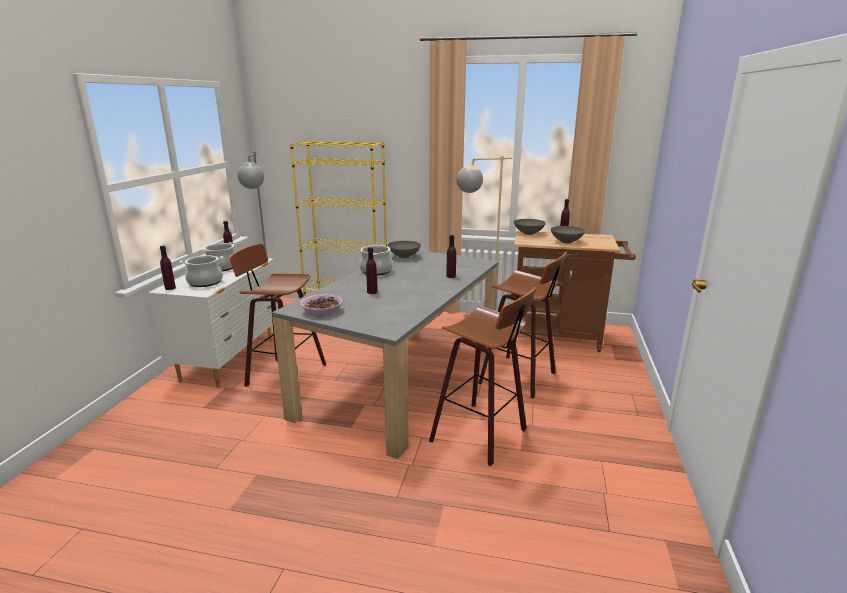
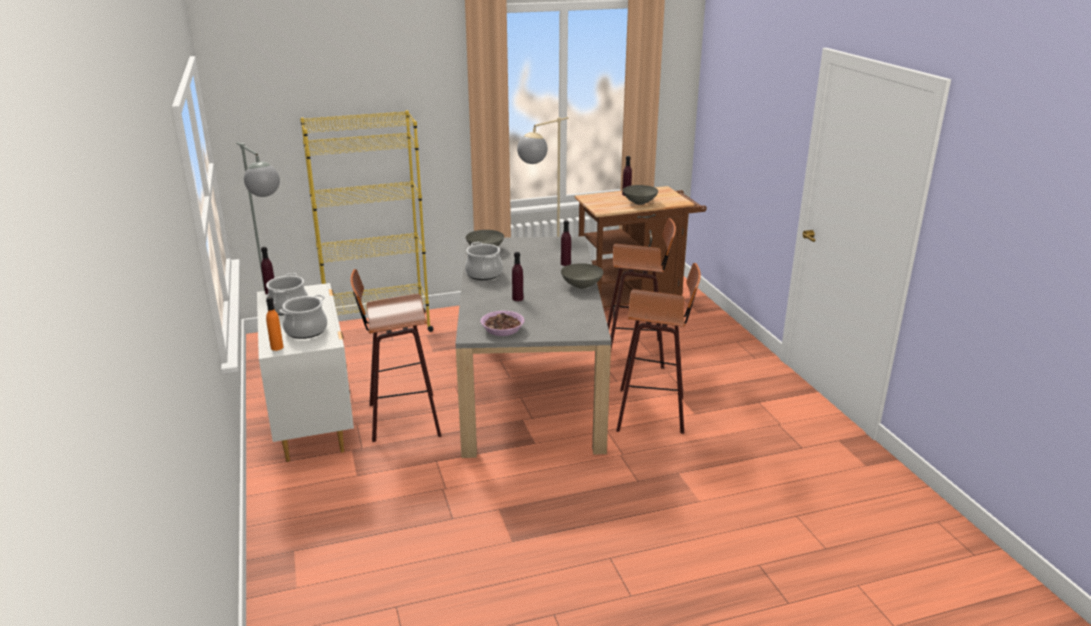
camera: 30 degrees left, 5 degrees up
(170, 288) = (277, 347): purple bottle -> orange bottle
(529, 233) = (592, 198): grey bowl -> grey bowl (582, 286)

